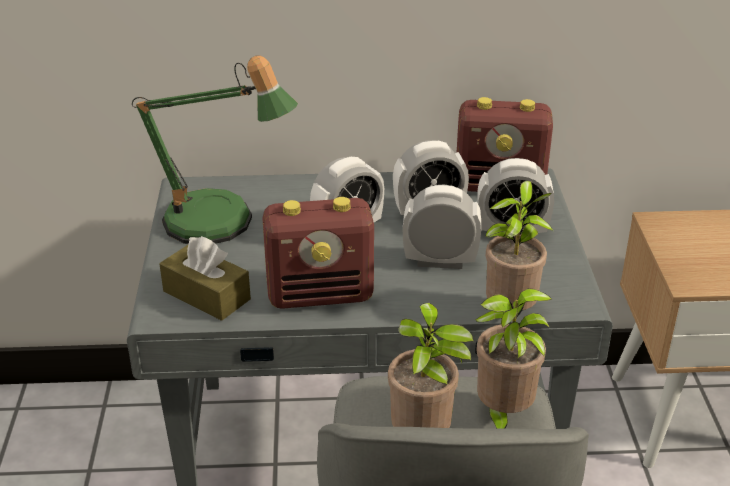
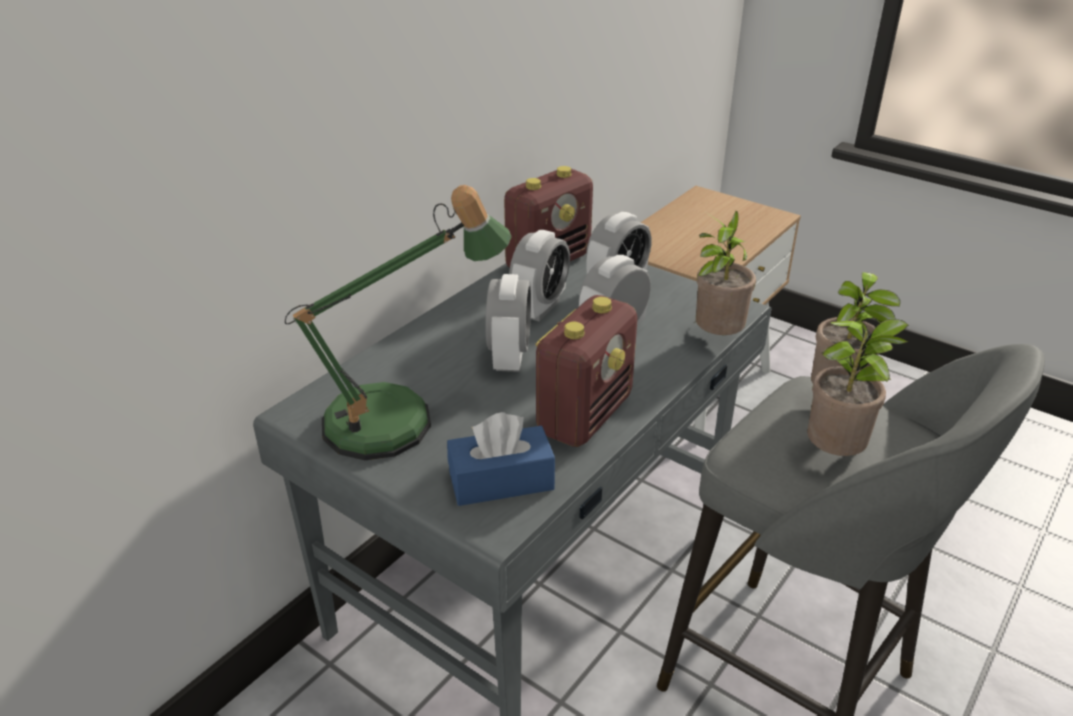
camera: 50 degrees left, 0 degrees up
(206, 295) = (501, 481): brown tissue box -> blue tissue box

